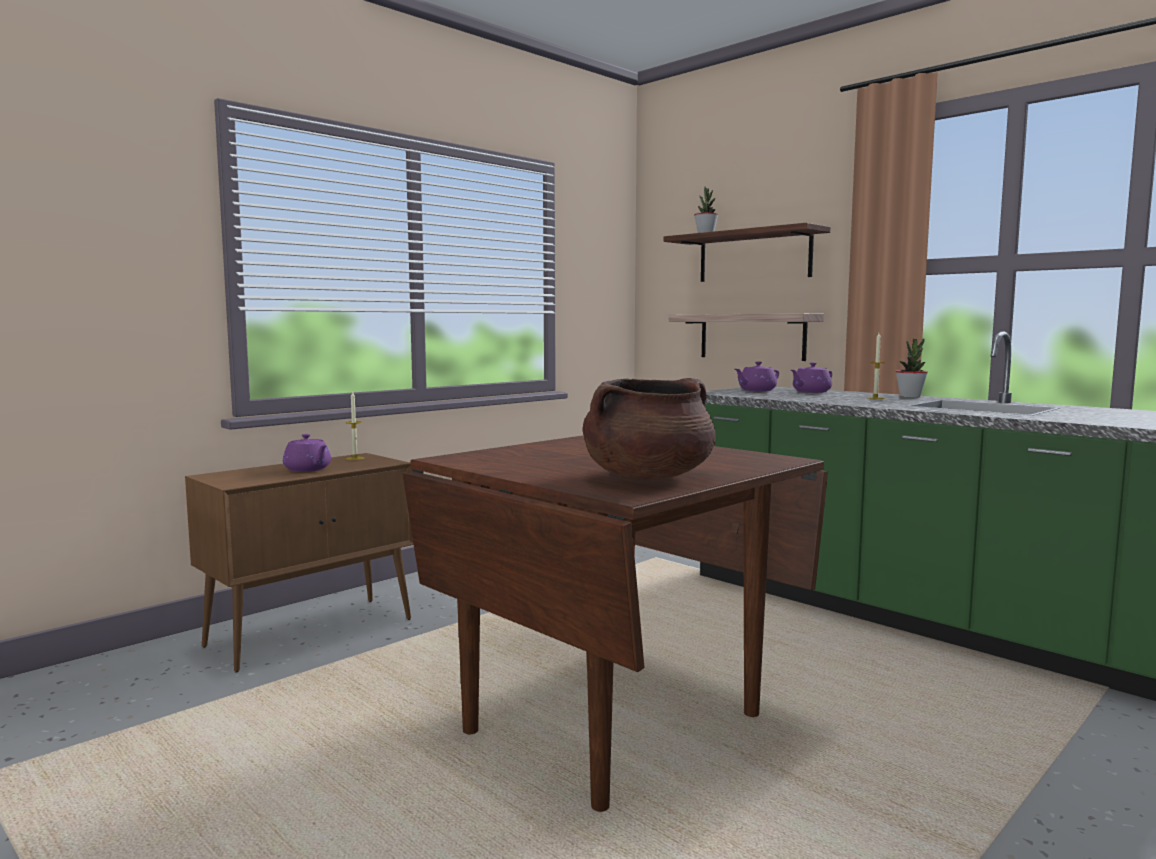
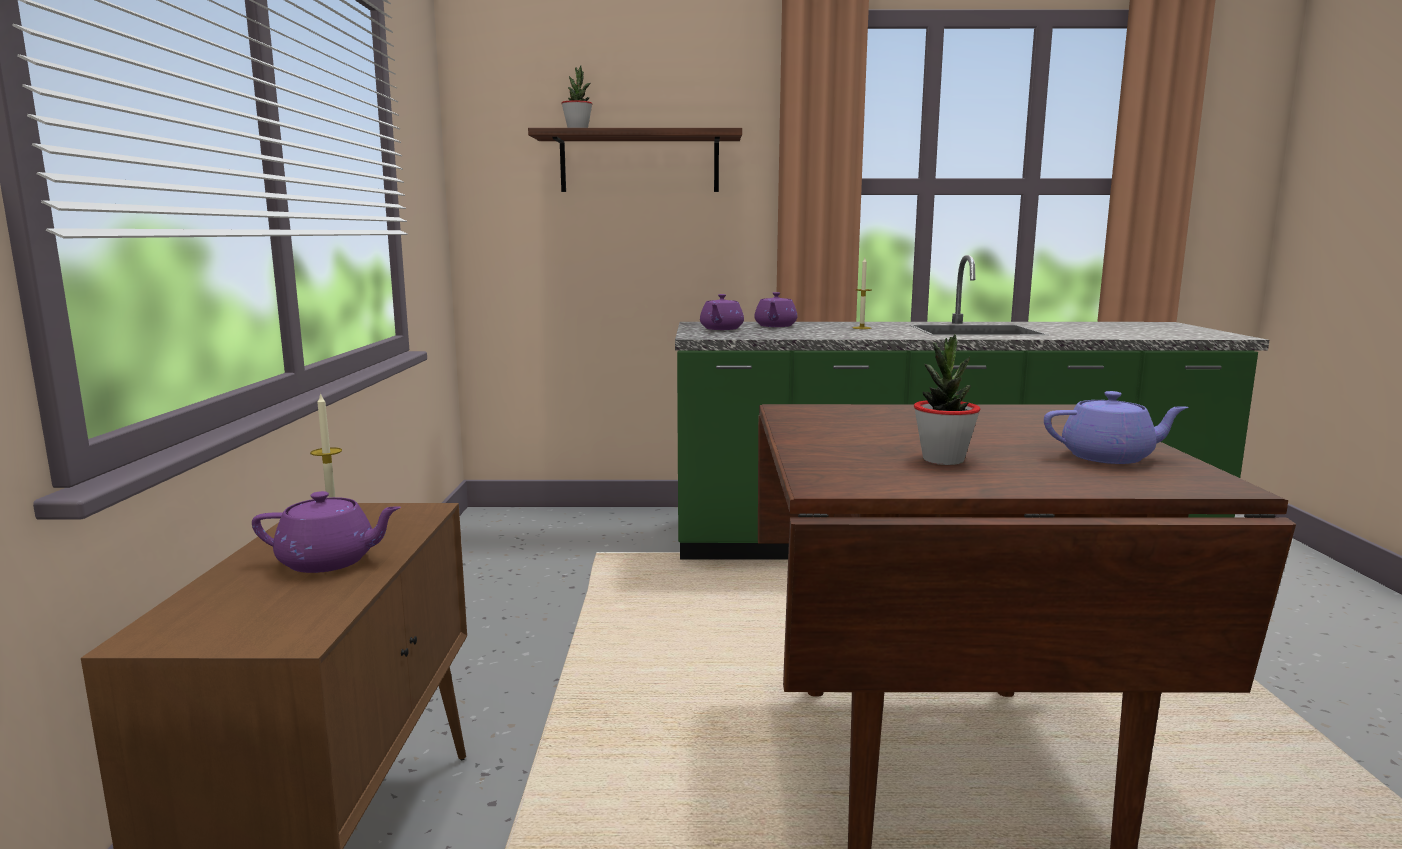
camera: 45 degrees left, 5 degrees up
(648, 477) = (1109, 457): brown cooking pot -> purple teapot
(752, 336) = (641, 262): shelf -> none
(910, 396) = (874, 324): potted plant -> potted plant (943, 460)

